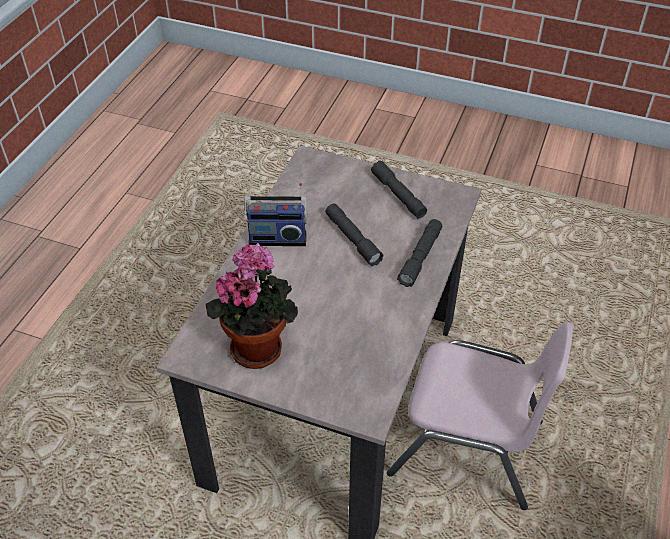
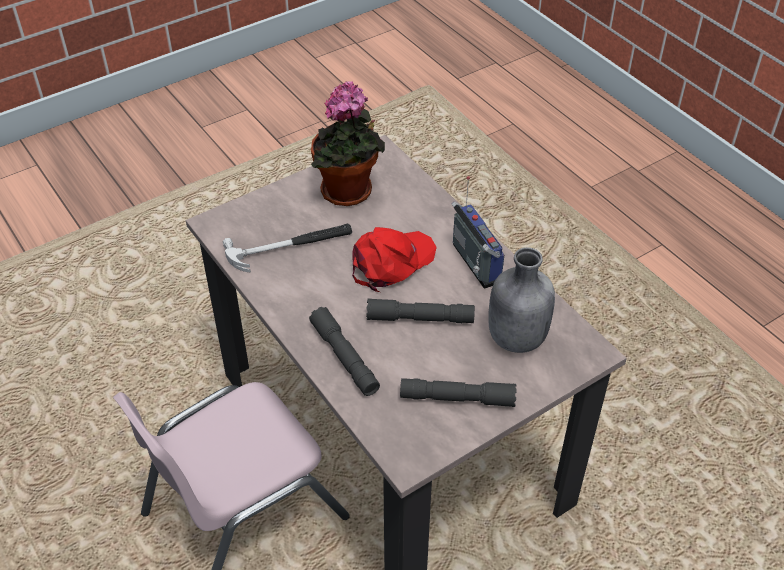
camera: 125 degrees right, 0 degrees up
(277, 237) = (474, 264): radio -> radio turned 120 degrees clockwise
(314, 279) = (391, 262): none -> red cap
(327, 191) = (515, 338): none -> grey bottle
(351, 346) = (290, 247): none -> hammer

